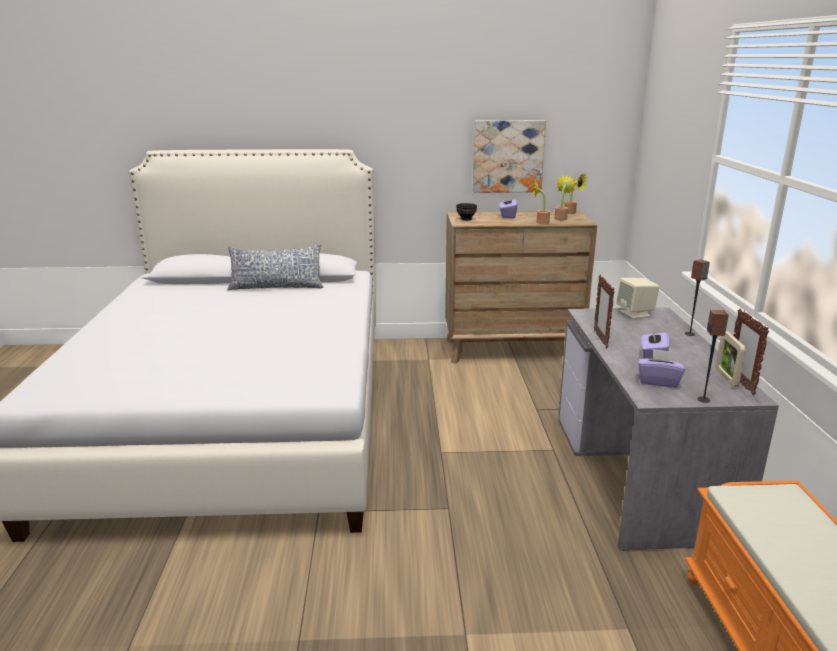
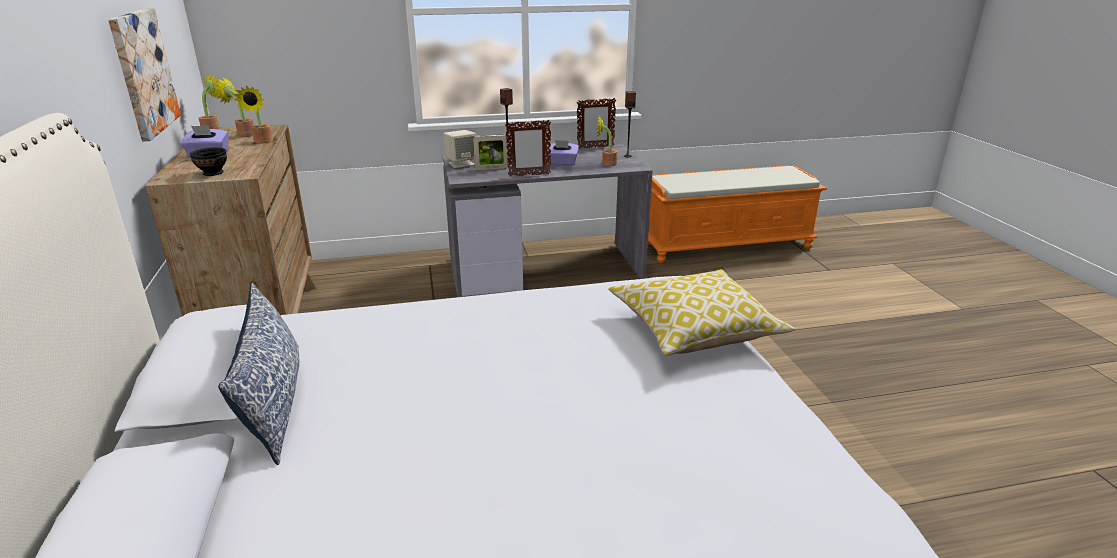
camera: 100 degrees left, 5 degrees up
(254, 385) = (694, 330): none -> pillow
(658, 381) = (606, 164): purple tissue box -> potted plant
(726, 378) = (590, 149): picture frame -> picture frame (491, 168)

